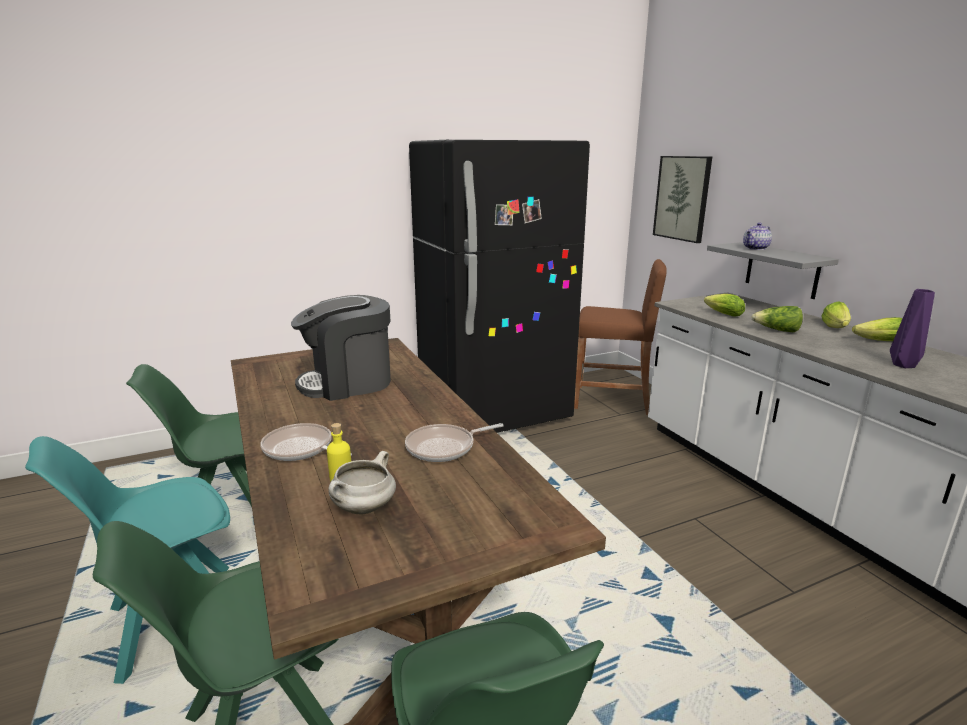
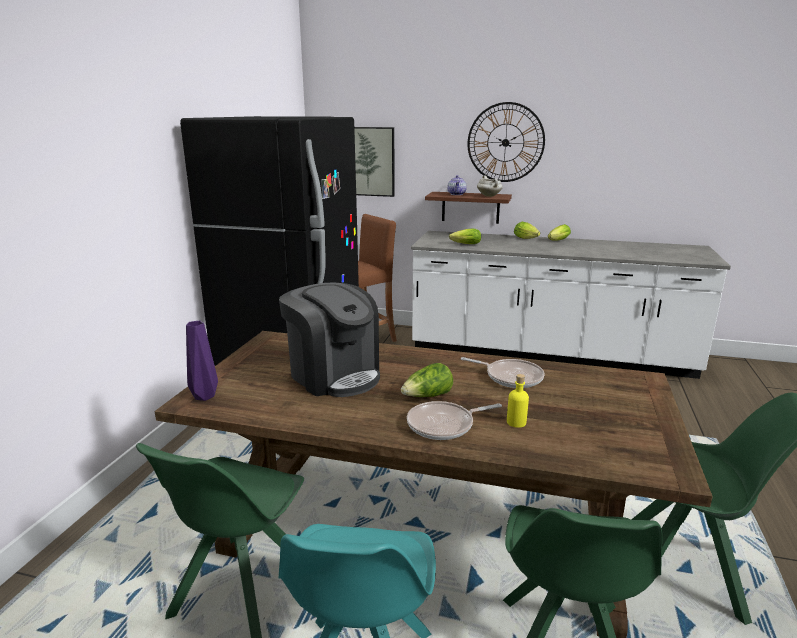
camera: 50 degrees left, 0 degrees up
(348, 383) = (334, 375): coffee machine -> coffee machine turned 60 degrees counterclockwise
(364, 509) = (571, 426): white cooking pot -> white cooking pot (489, 196)
(444, 447) = (510, 377): frying pan -> frying pan turned 75 degrees counterclockwise
(777, 331) = (512, 247): lettuce -> lettuce (427, 396)
(782, 270) = (470, 207): grey shelf -> brown shelf
(842, 180) = (505, 142): none -> wall clock
(902, 365) = (592, 249): purple vase -> purple vase (203, 396)

